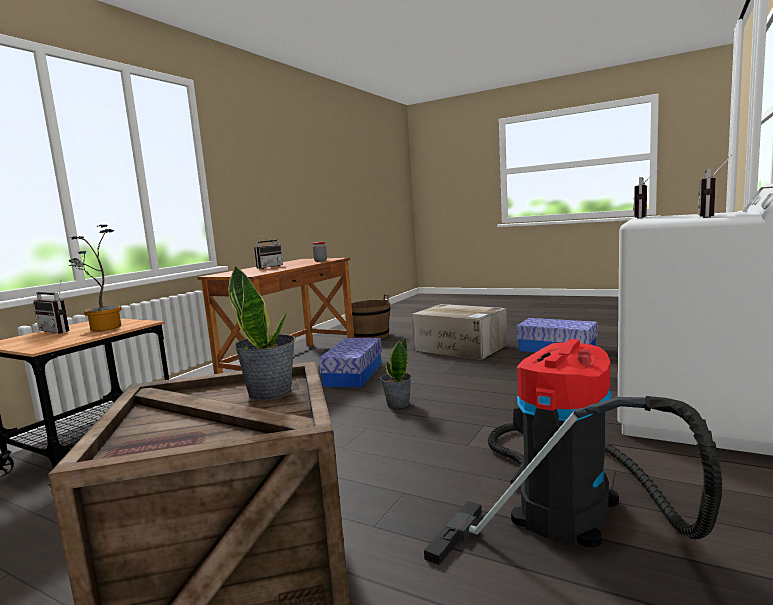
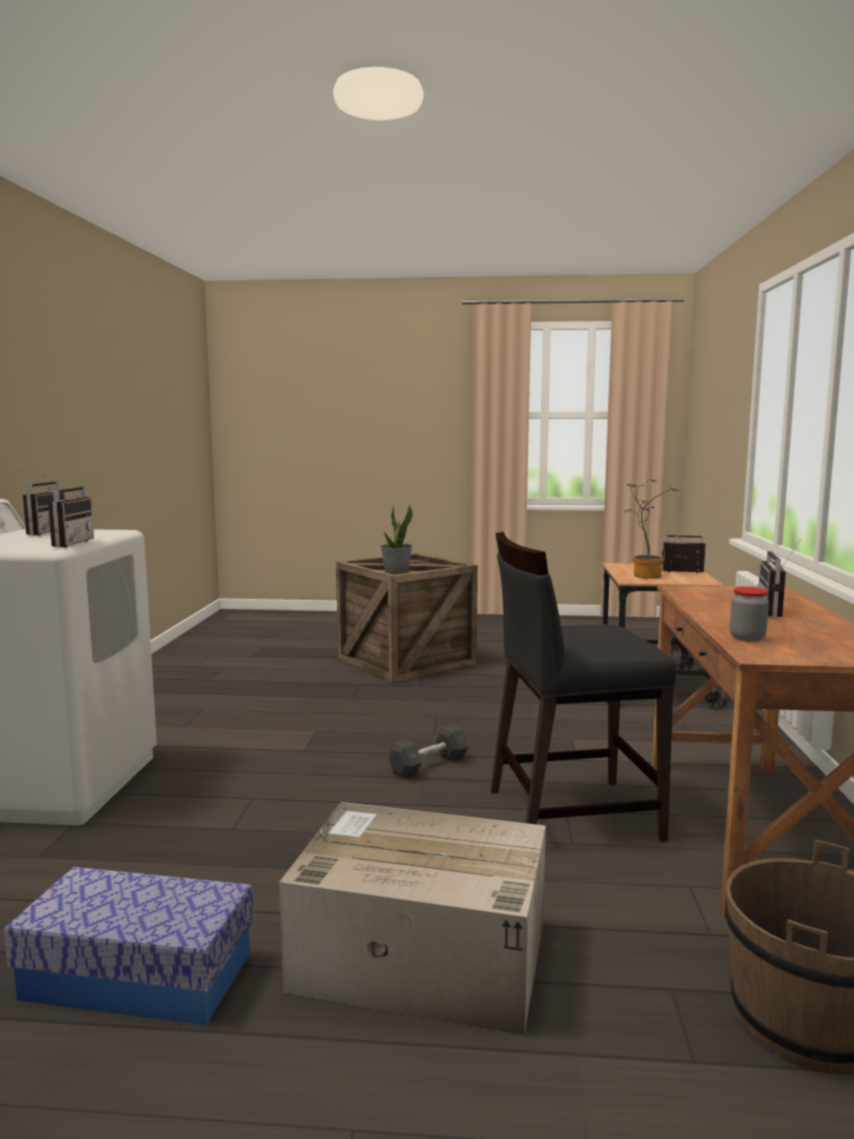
camera: 155 degrees right, 0 degrees up
(354, 374) = (570, 813): storage box -> black chair
(397, 404) = (428, 765): potted plant -> grey dumbbell
(565, 504) = (235, 704): vacuum cleaner -> none

